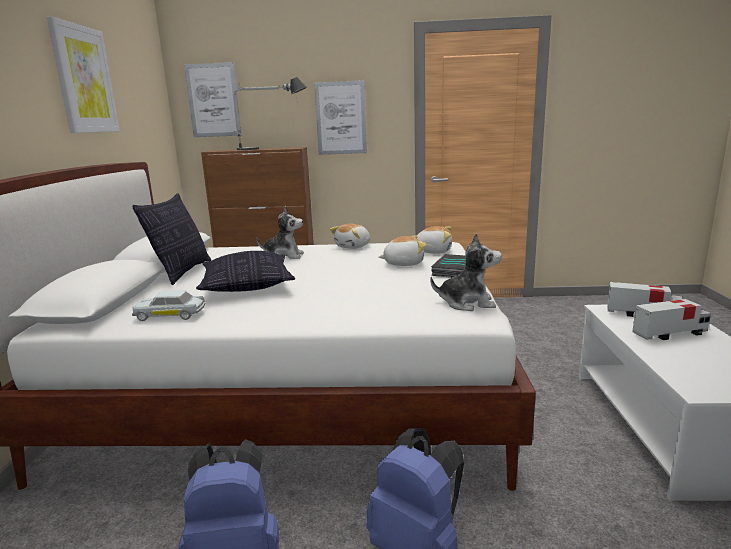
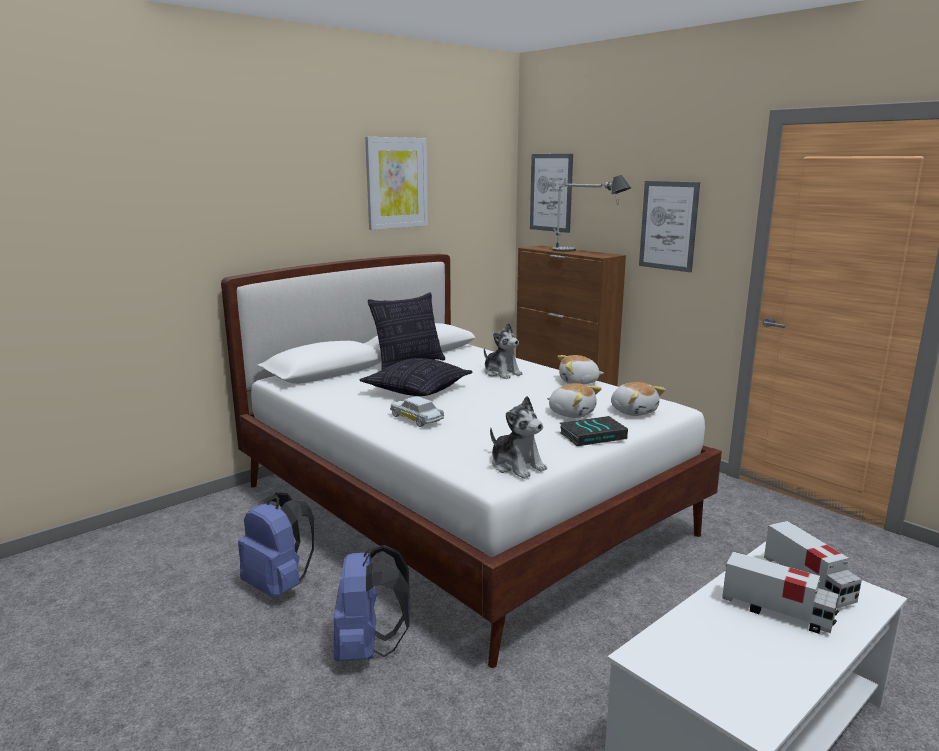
camera: 45 degrees right, 0 degrees up
(170, 315) = (334, 395): white toy car -> white toy car (416, 419)

